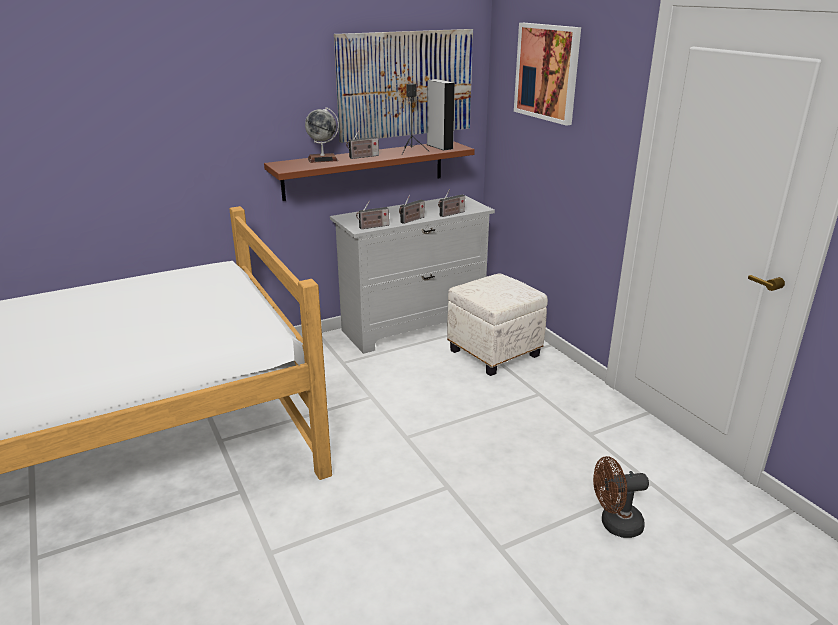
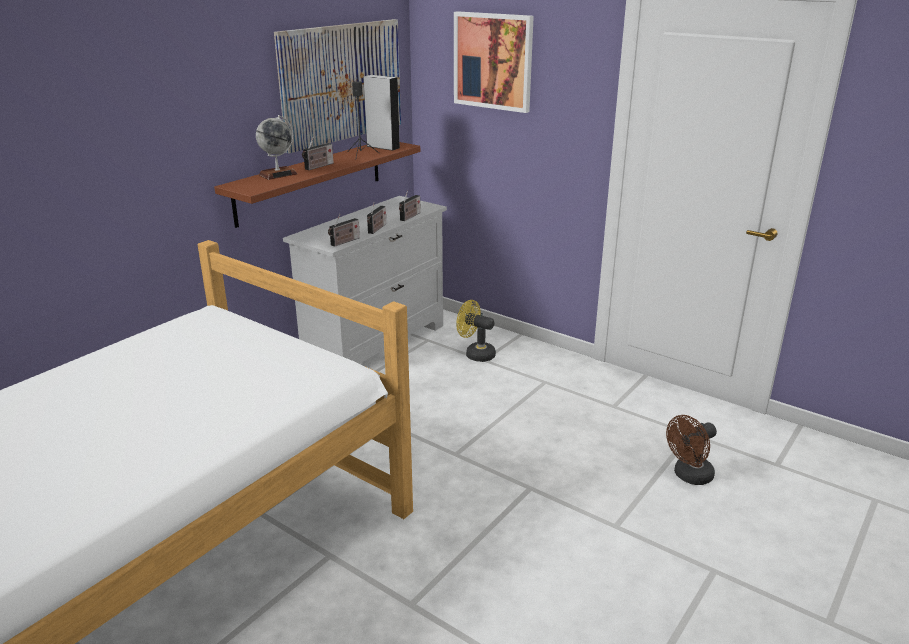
camera: 25 degrees left, 0 degrees up
(494, 353) = (475, 354): white ottoman -> yellow fan

